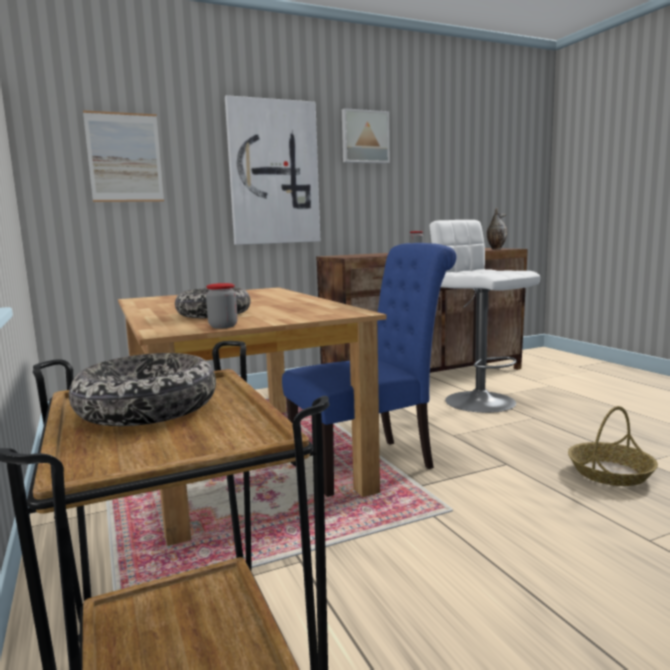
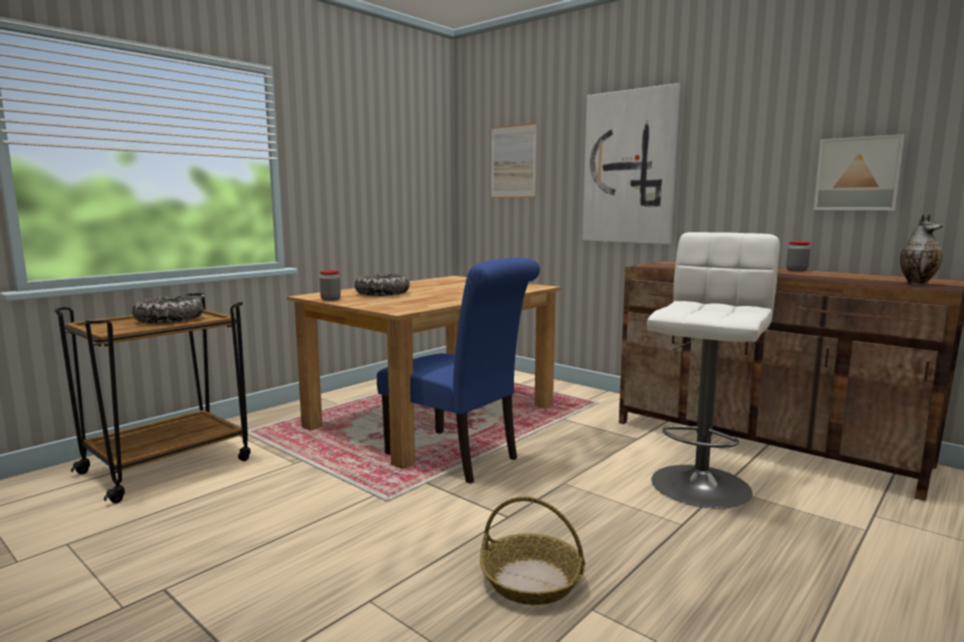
camera: 65 degrees right, 0 degrees up
(364, 137) = (747, 115): picture -> picture (858, 174)

